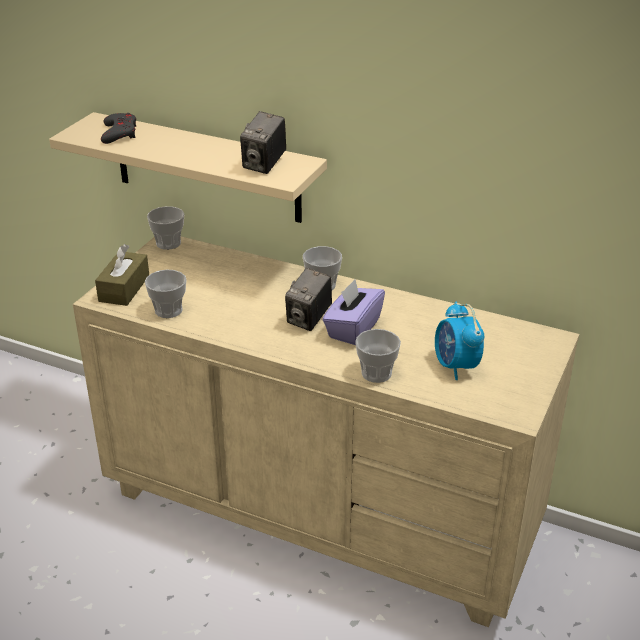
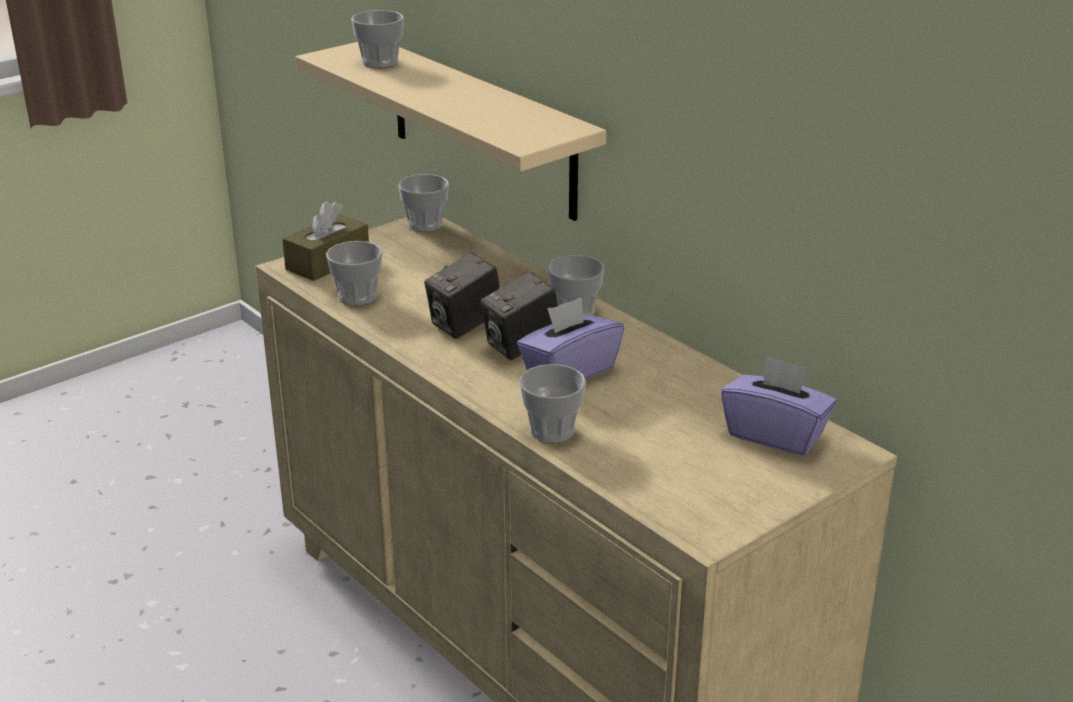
camera: 25 degrees right, 5 degrees down
(119, 133) = (380, 62): grey game controller -> cup
(264, 165) = (516, 122): camera -> camera (465, 325)
(456, 366) = (670, 450): alarm clock -> none
(505, 339) = (775, 434): none -> purple tissue box

